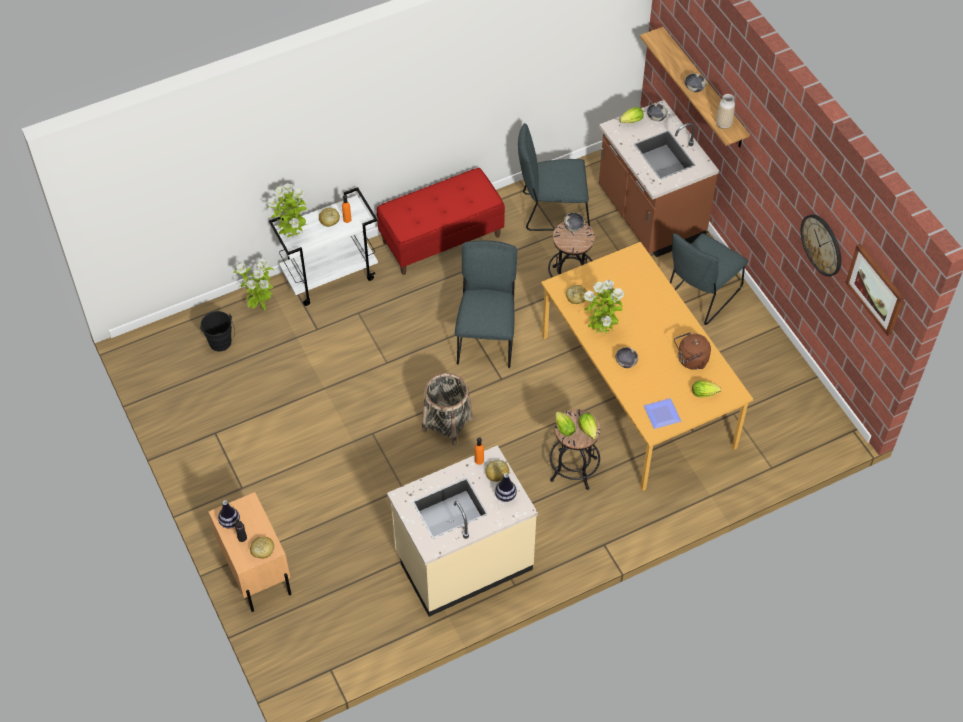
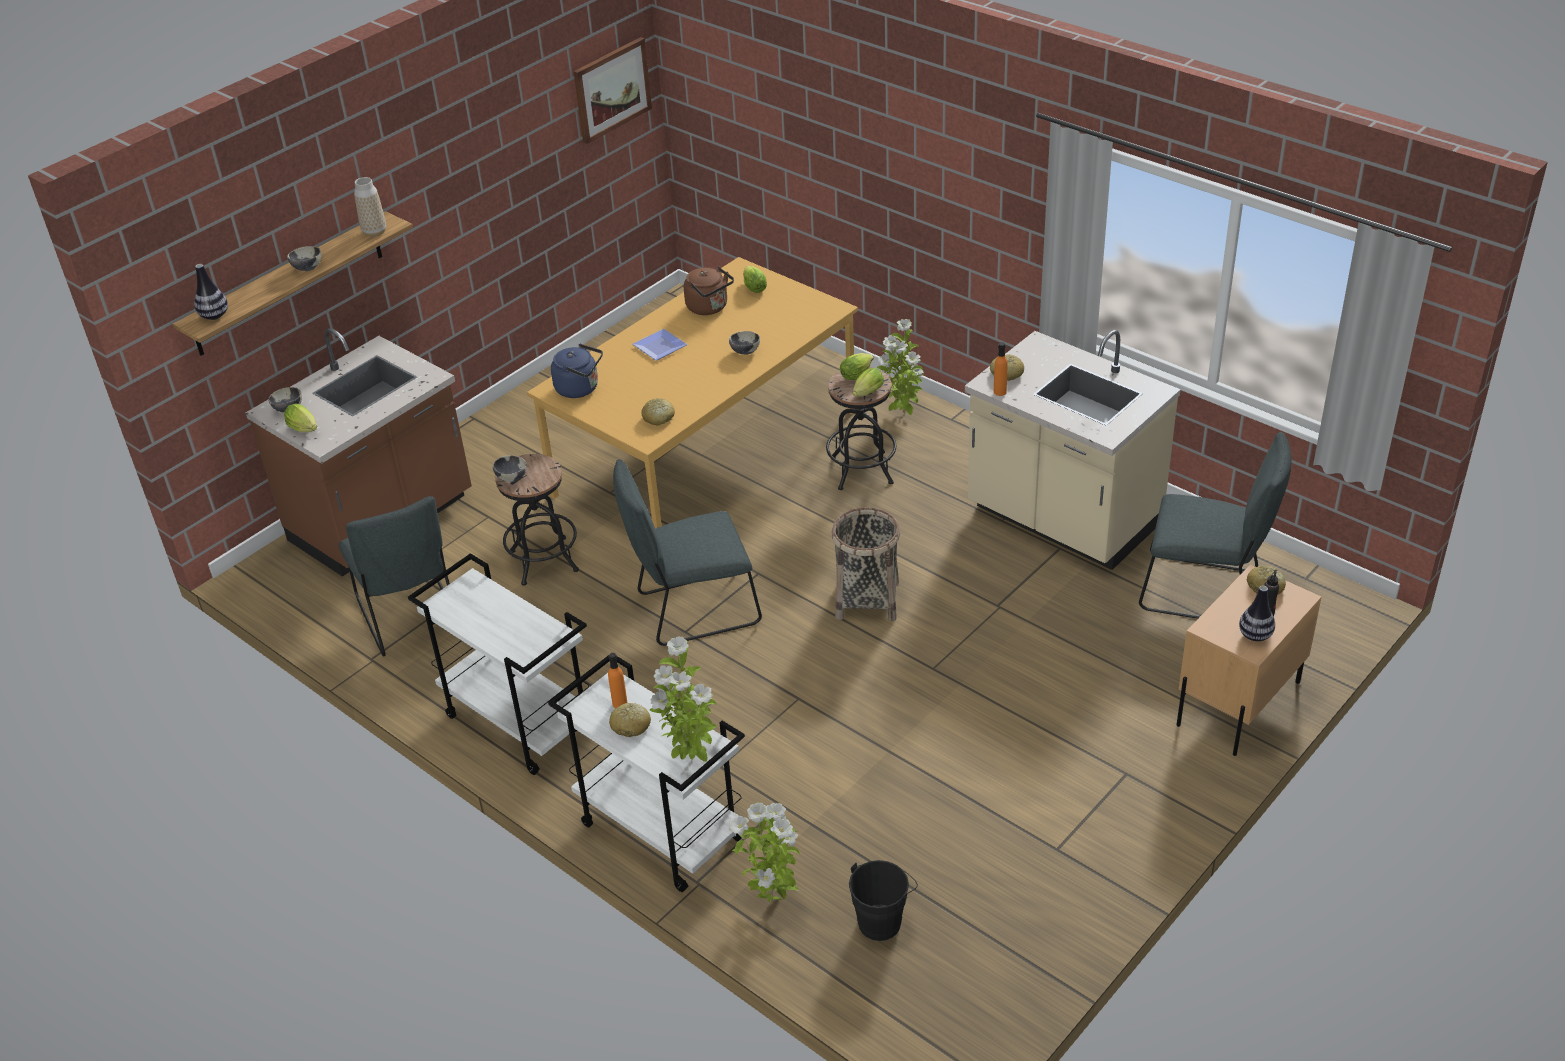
camera: 110 degrees left, 15 degrees down
(441, 238) = (517, 722): red bench -> white cart
(505, 495) = (1033, 358): vase -> vase (214, 316)
(601, 332) = (706, 382): potted plant -> potted plant (902, 414)
(629, 267) = (580, 388): none -> blue kettle
(661, 415) = (809, 308): plate -> plate (662, 347)
(700, 296) = (519, 442): grey chair -> grey chair (1205, 591)
(822, 244) = (536, 163): wall clock -> none

